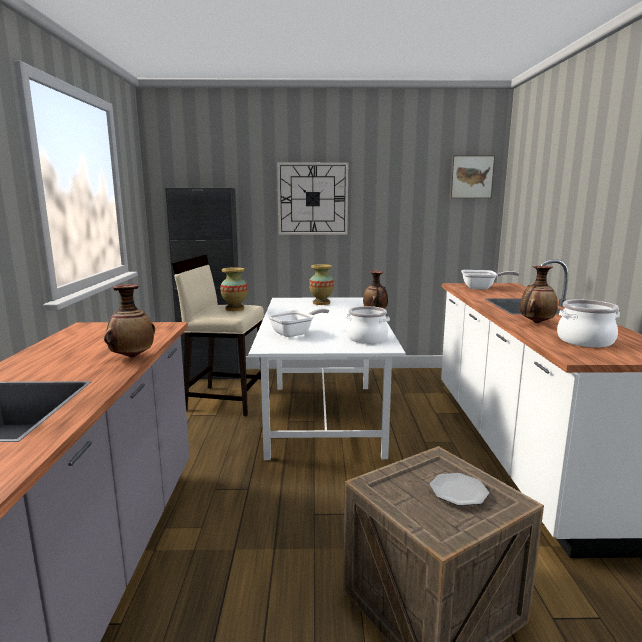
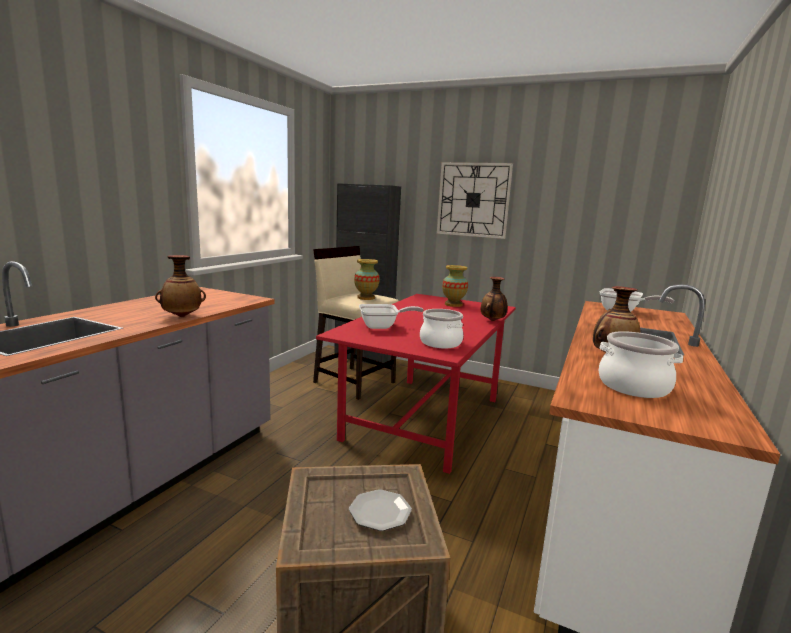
camera: 25 degrees right, 0 degrees up
(325, 418) = (425, 419): white dining table -> red dining table
(471, 177) = (658, 182): picture -> none

